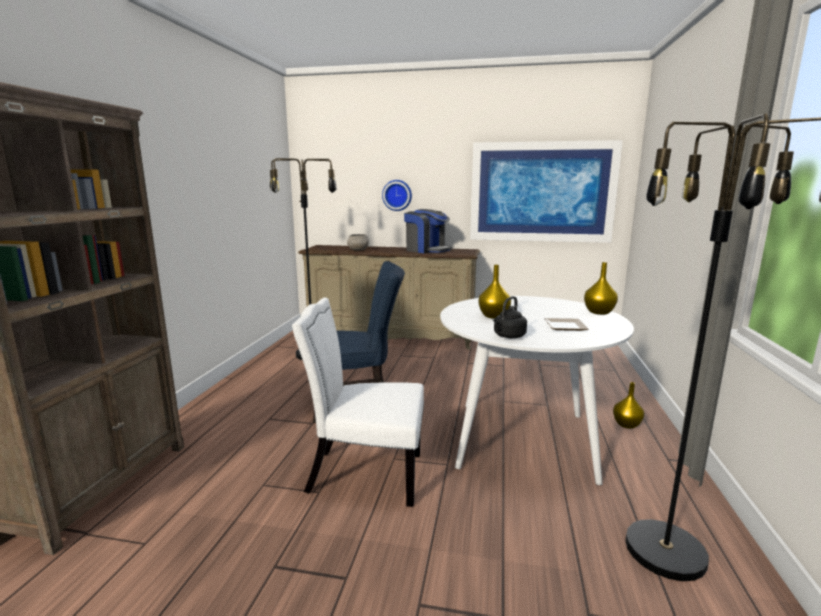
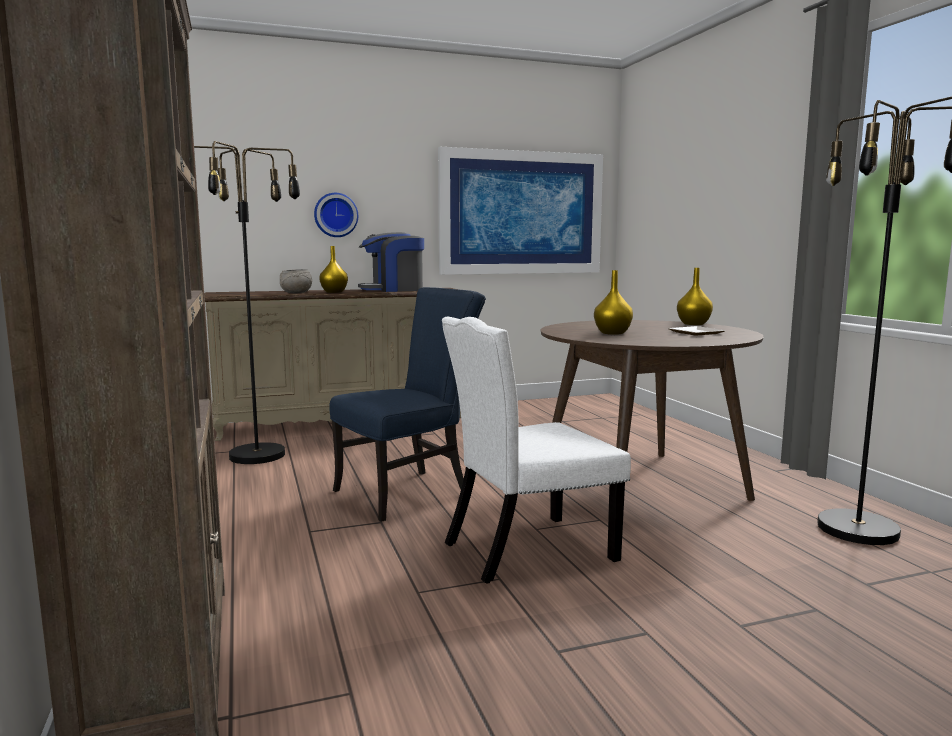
camera: 30 degrees left, 5 degrees down
(427, 250) = (393, 290): coffee machine -> coffee machine turned 150 degrees clockwise
(508, 336) = (670, 342): black kettle -> none
(523, 439) = (641, 483): white dining table -> brown dining table
(627, 425) = (711, 453): yellow vase -> yellow vase (334, 292)

